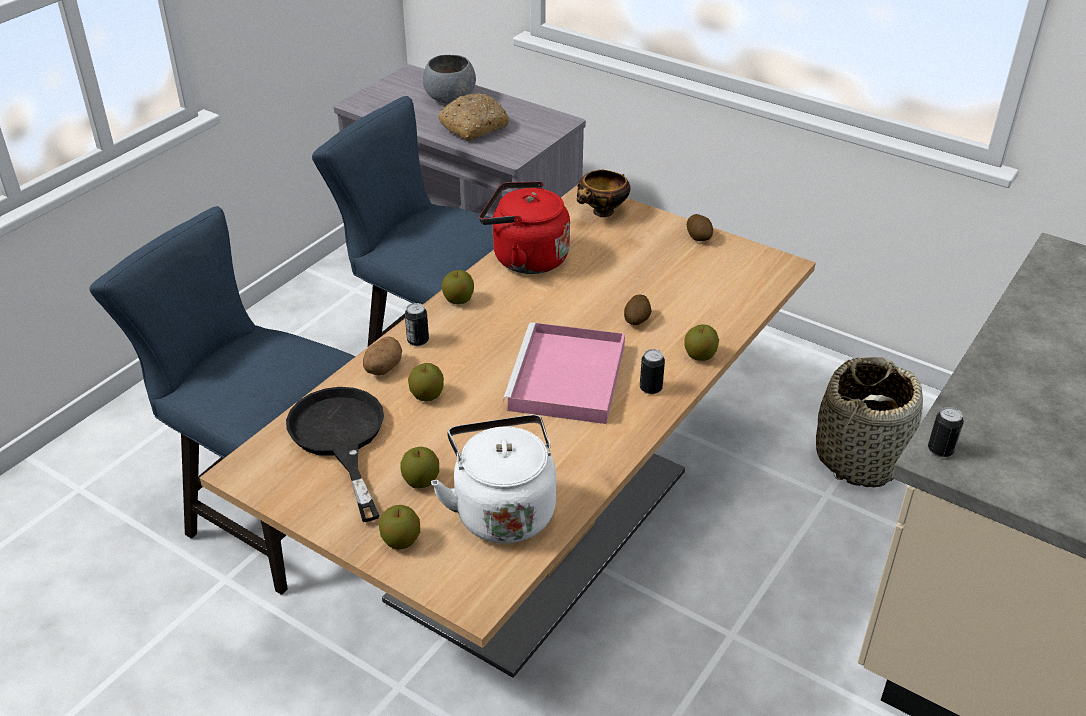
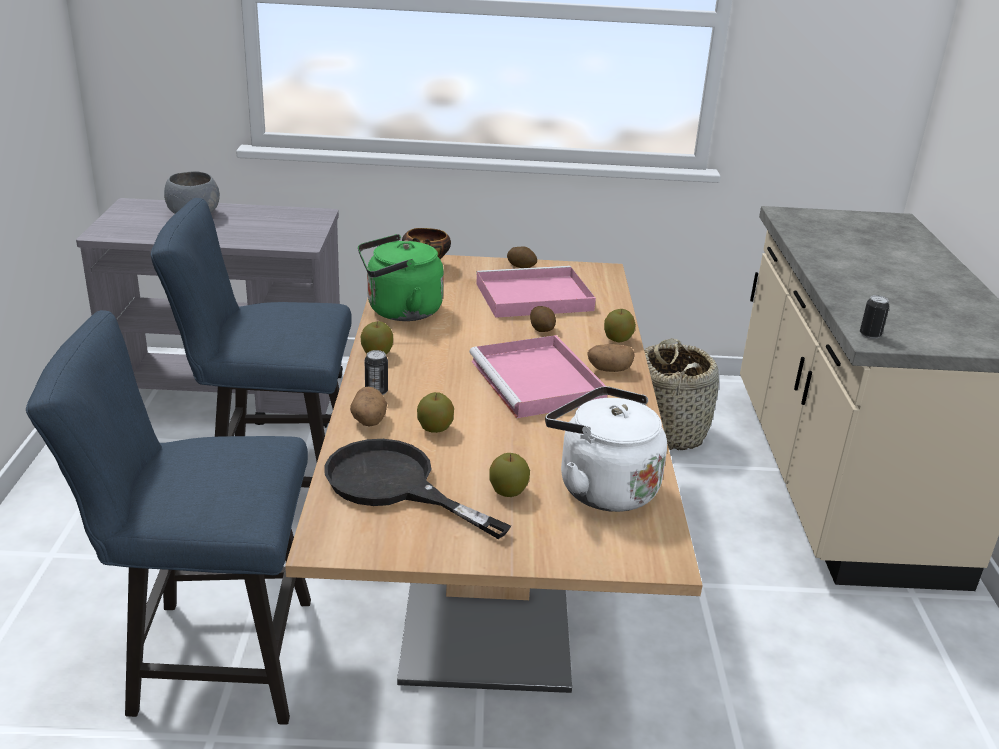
camera: 35 degrees left, 10 degrees down
(401, 541) = (547, 541): apple -> none
(474, 126) = (242, 230): bread -> none
(525, 258) = (399, 311): red kettle -> green kettle
(650, 388) = (609, 370): can -> potato
(668, 278) = (531, 297): none -> pink tray

